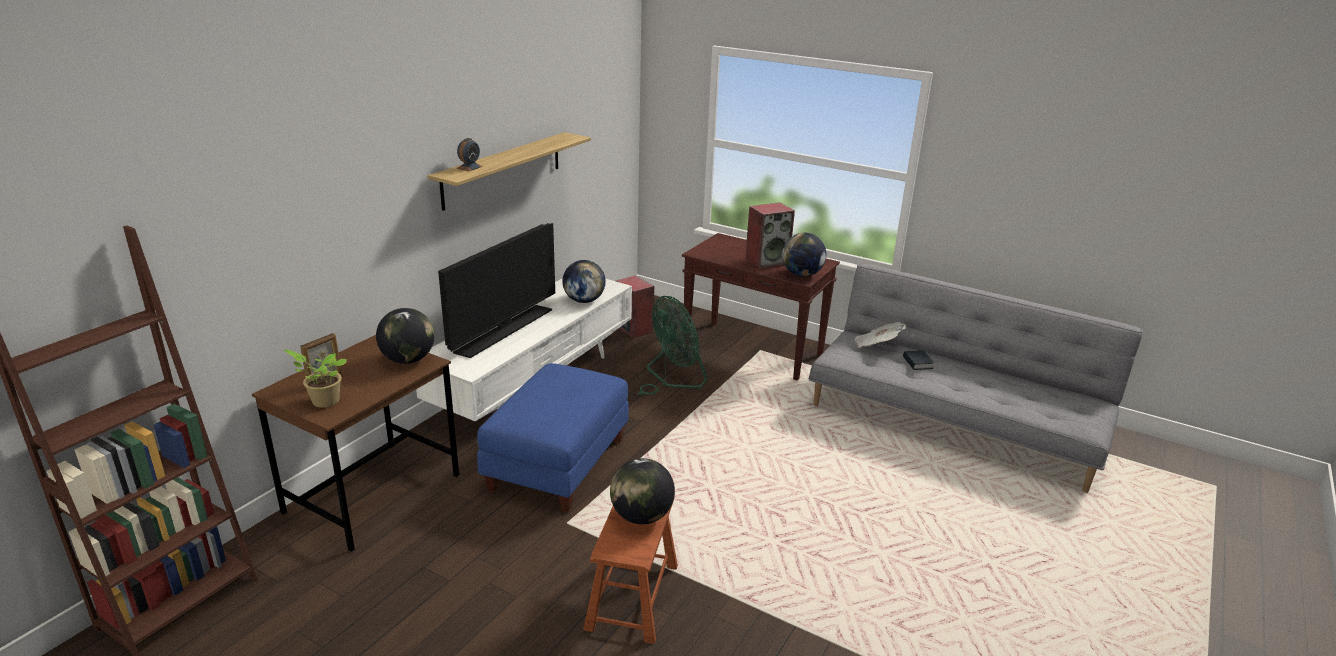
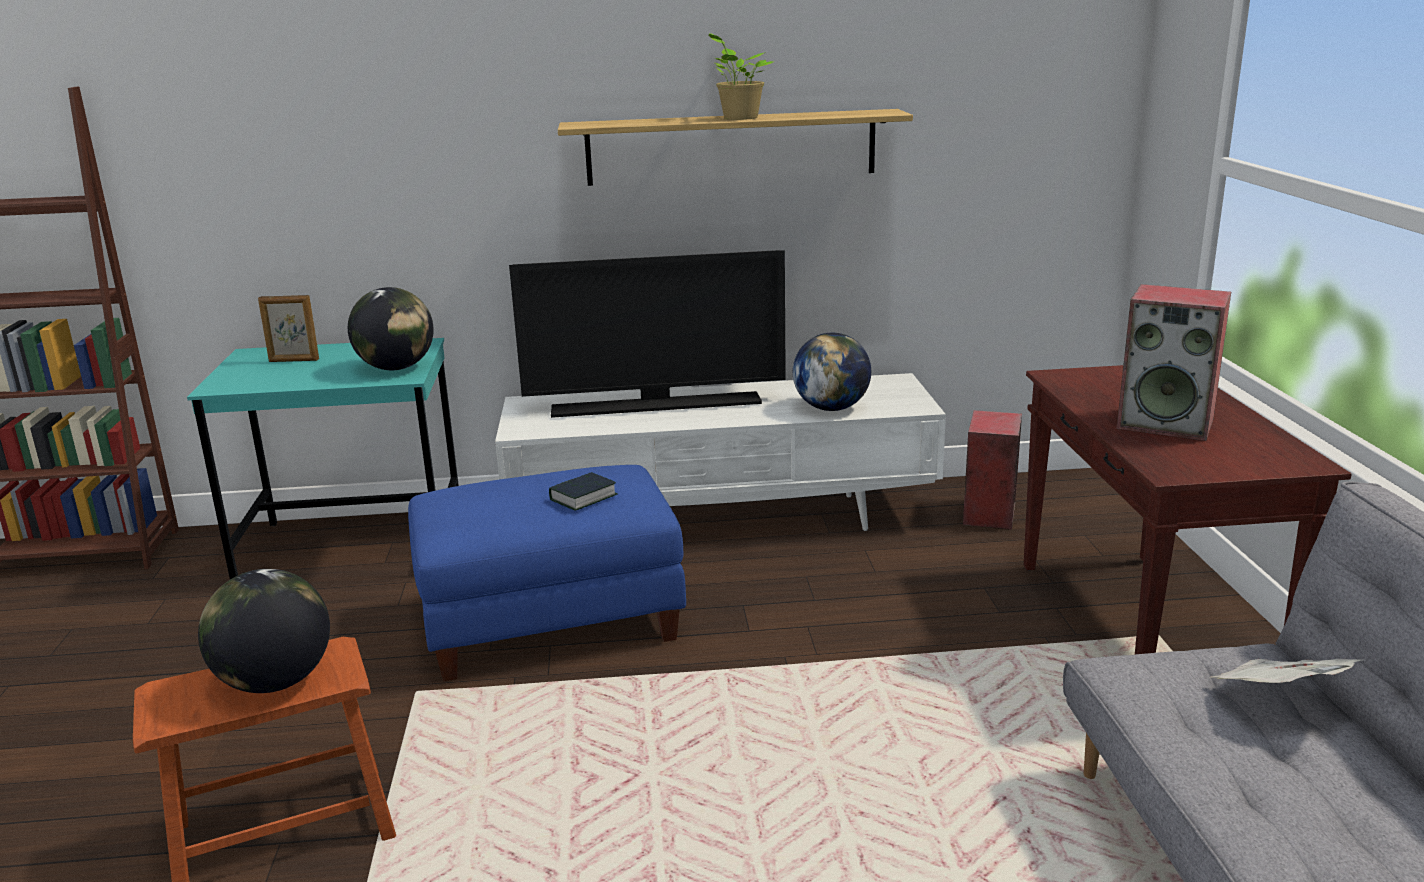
camera: 55 degrees right, 5 degrees down
(323, 401) = (249, 374): potted plant -> potted plant (738, 118)
(373, 493) = (355, 548): brown desk -> turquoise desk
(469, 167) = (627, 121): alarm clock -> none
(668, 376) = (909, 596): green fan -> none
(802, 274) = (1189, 463): globe -> none
(917, 363) = (1318, 783): book -> book (583, 497)

